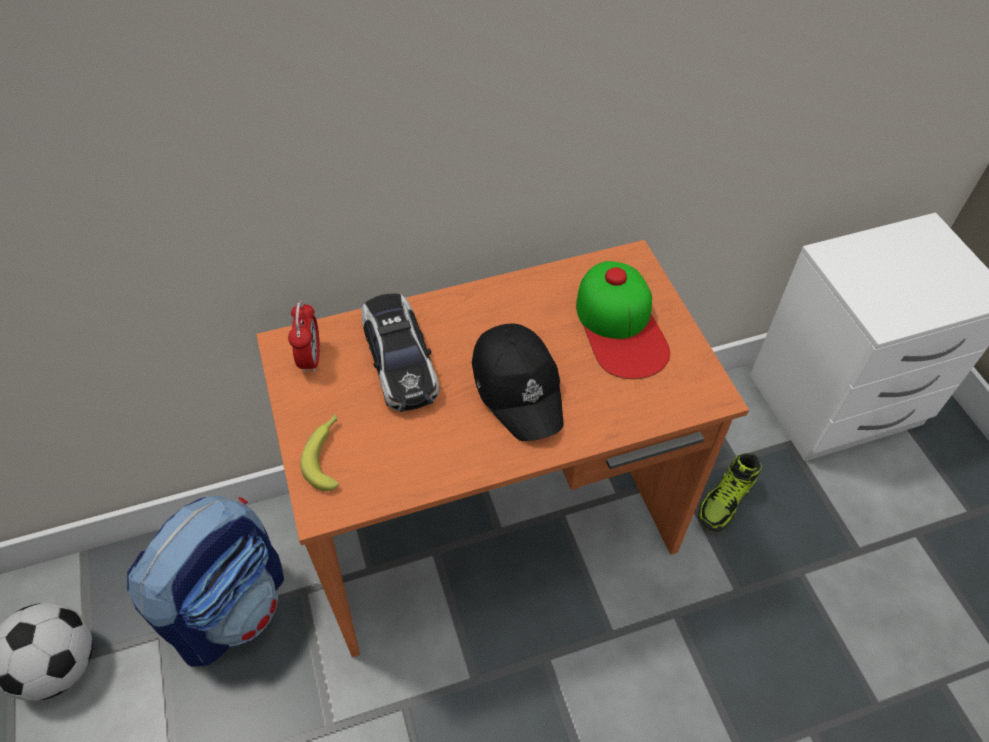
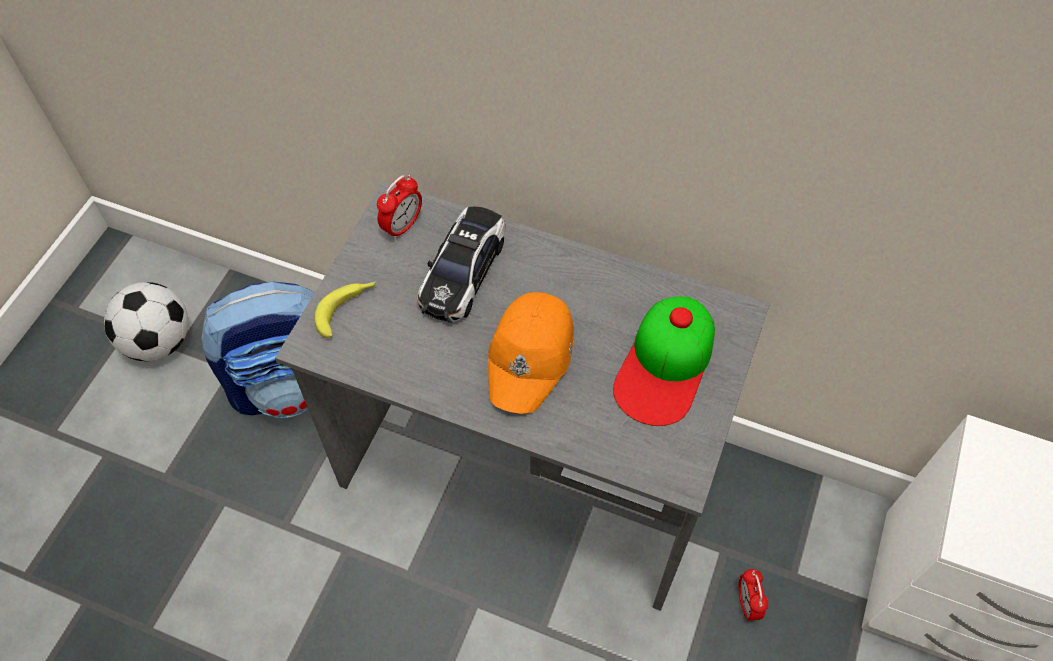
camera: 40 degrees right, 5 degrees up
(495, 528) = (527, 472): orange desk -> grey desk
(519, 387) = (531, 357): black cap -> orange cap
(725, 501) = (747, 603): shoe -> alarm clock

